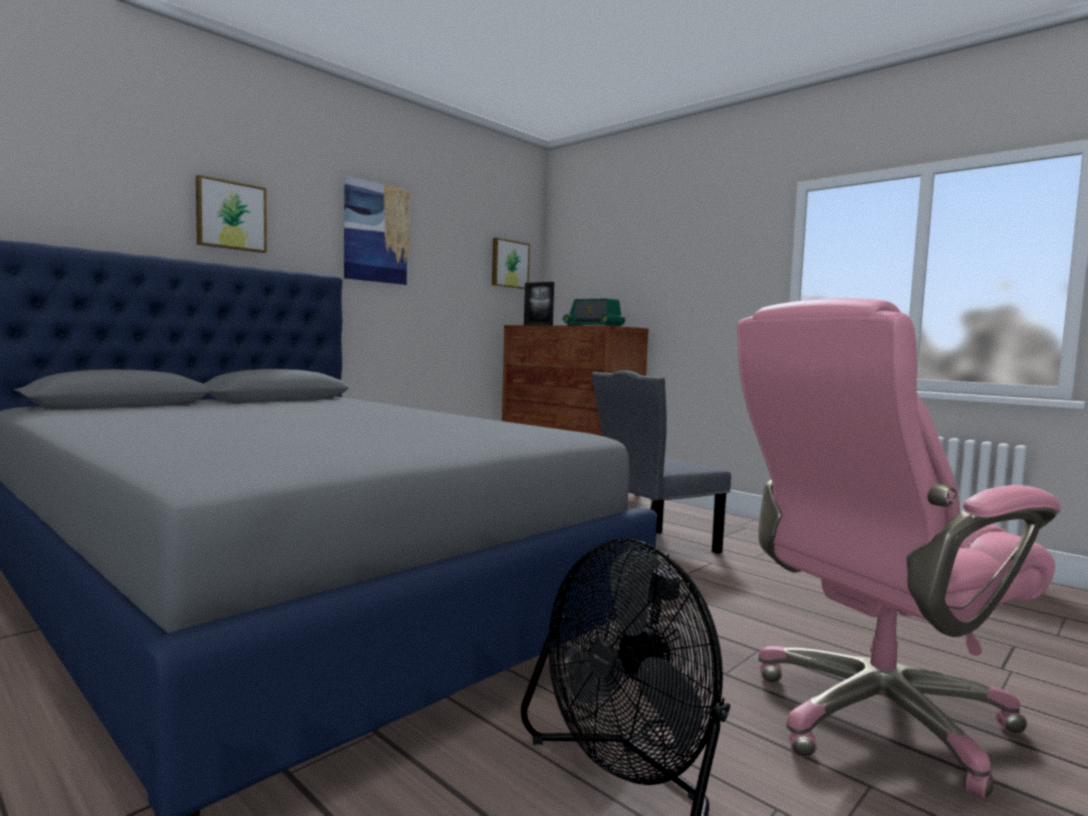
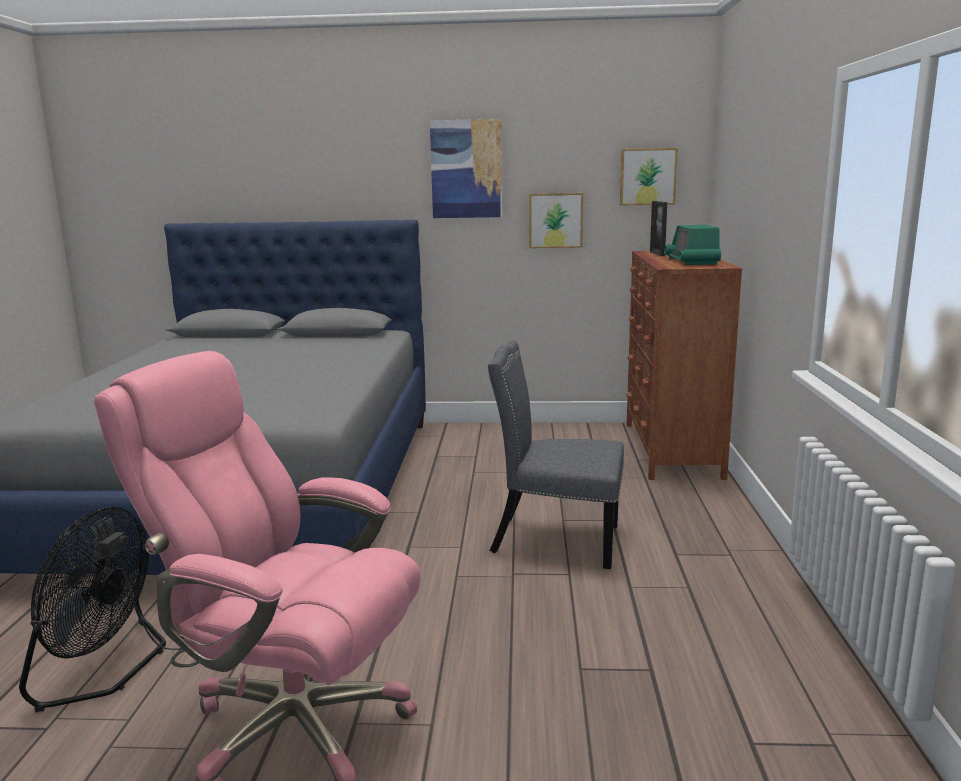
camera: 50 degrees right, 10 degrees up
(230, 216) = (330, 178): picture -> picture (555, 220)

